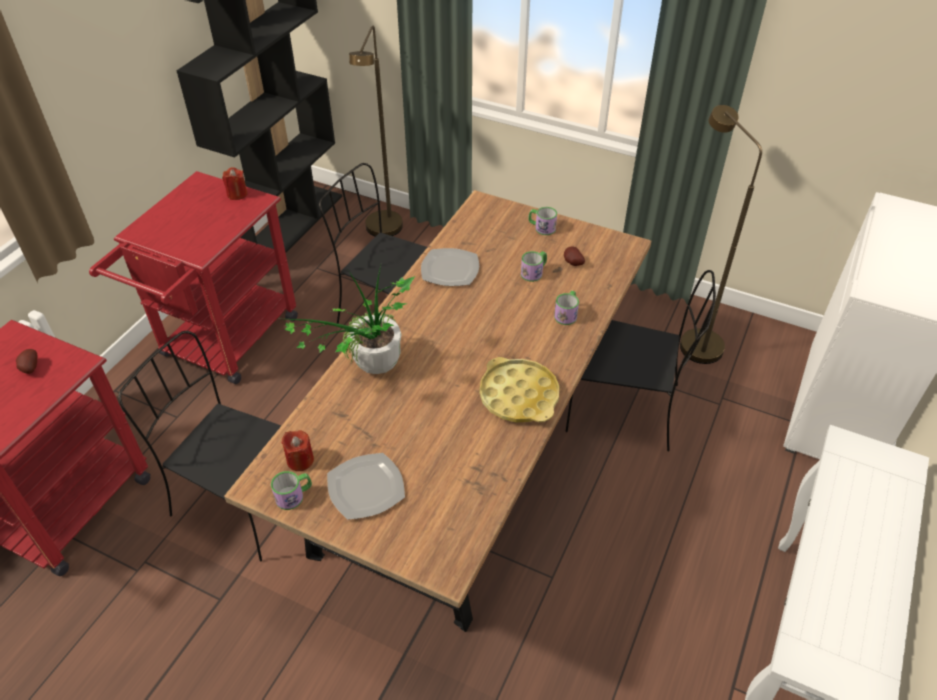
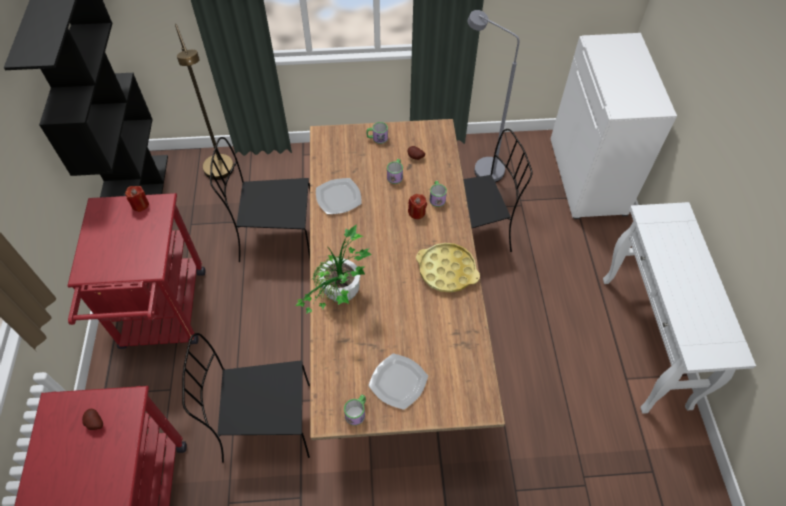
camera: 30 degrees left, 10 degrees up
(300, 460) = (342, 386): red candle -> red candle (416, 212)
(693, 340) = (481, 167): brown floor lamp -> grey floor lamp

